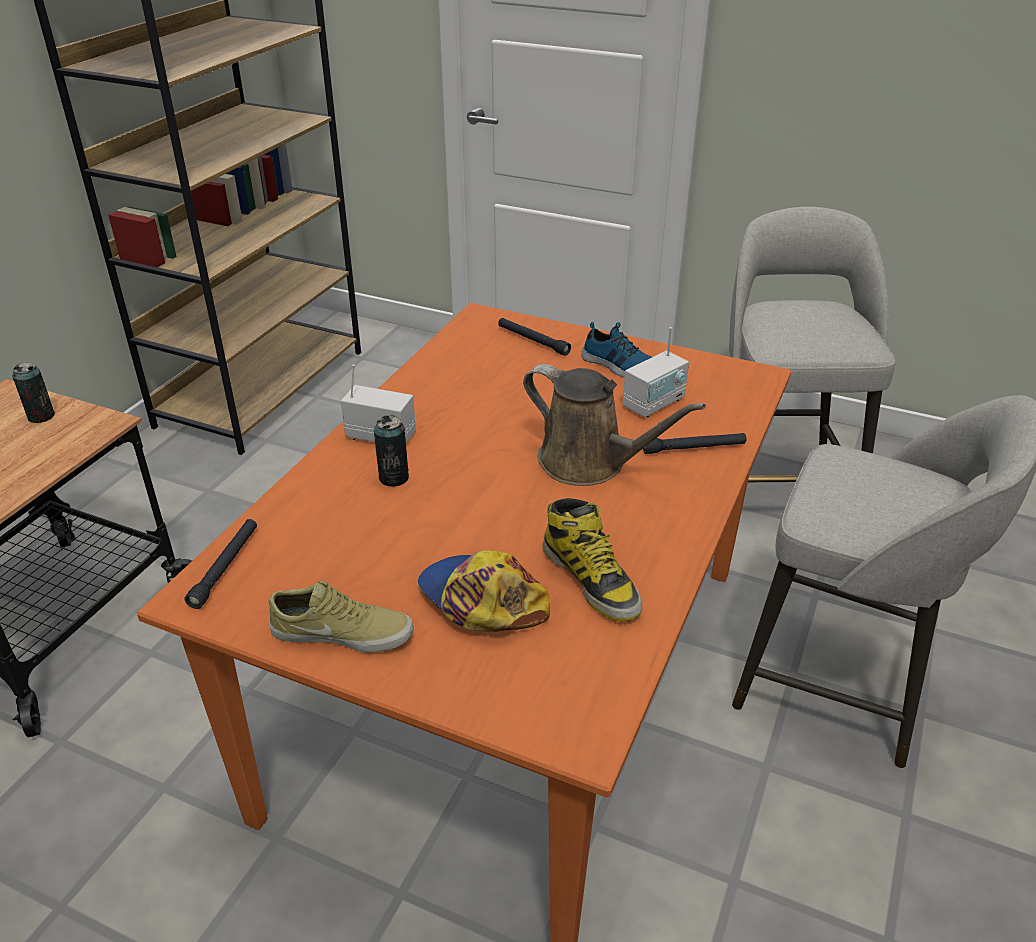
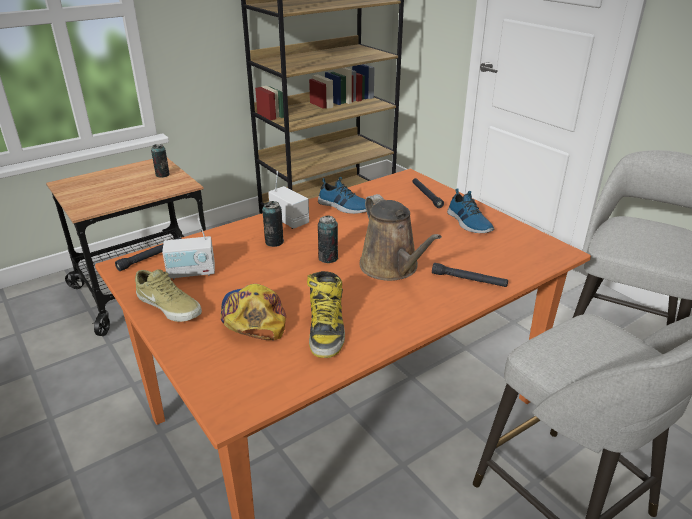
camera: 30 degrees right, 5 degrees down
(438, 390) = (344, 206): none -> shoe
(494, 477) = (328, 258): none -> can
(654, 403) = (468, 248): radio -> radio (192, 272)

